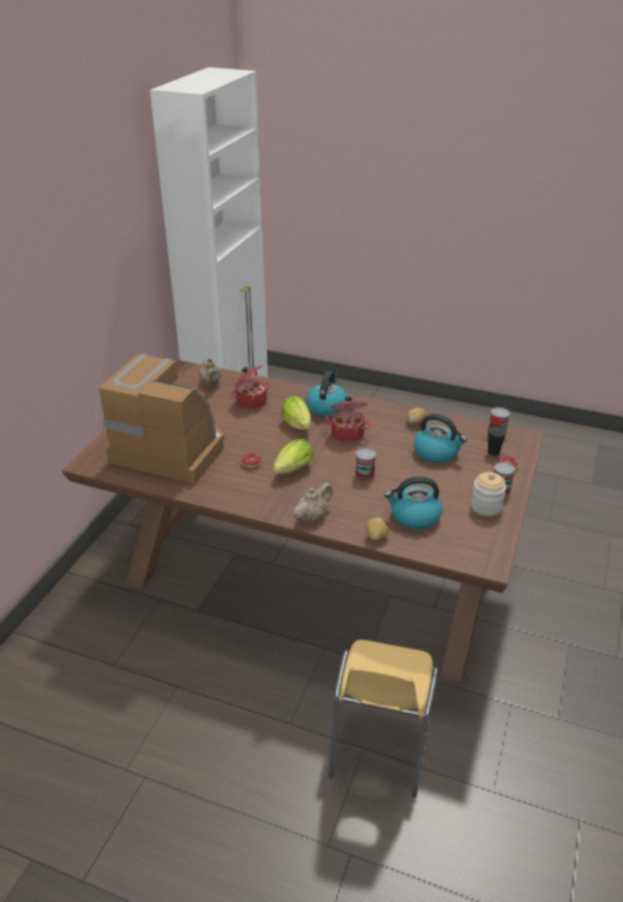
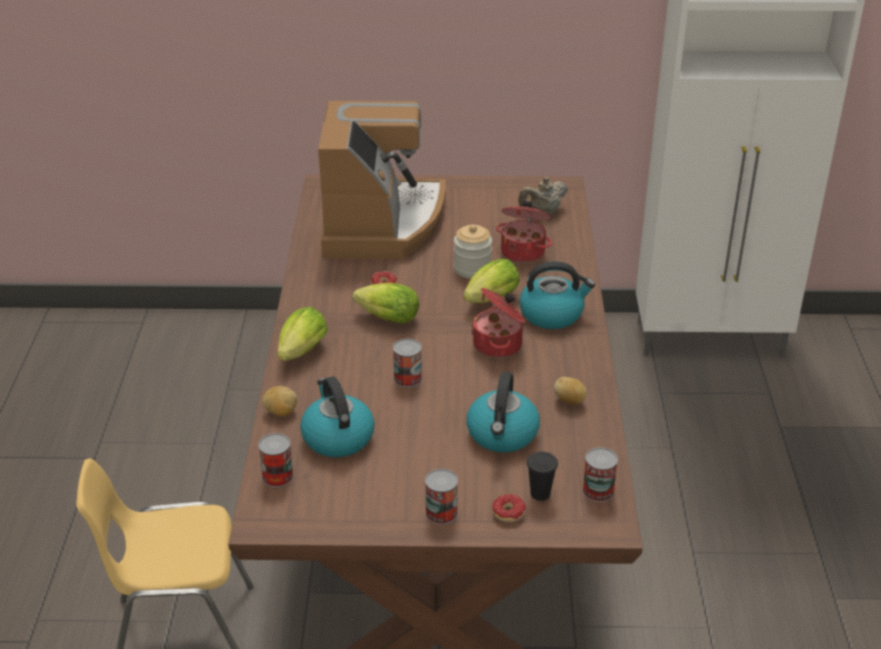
camera: 70 degrees right, 0 degrees up
(312, 516) = (300, 354): beige teapot -> lettuce
(445, 550) = (277, 476): none -> can
(486, 507) = (391, 503): jar -> jar (472, 269)

